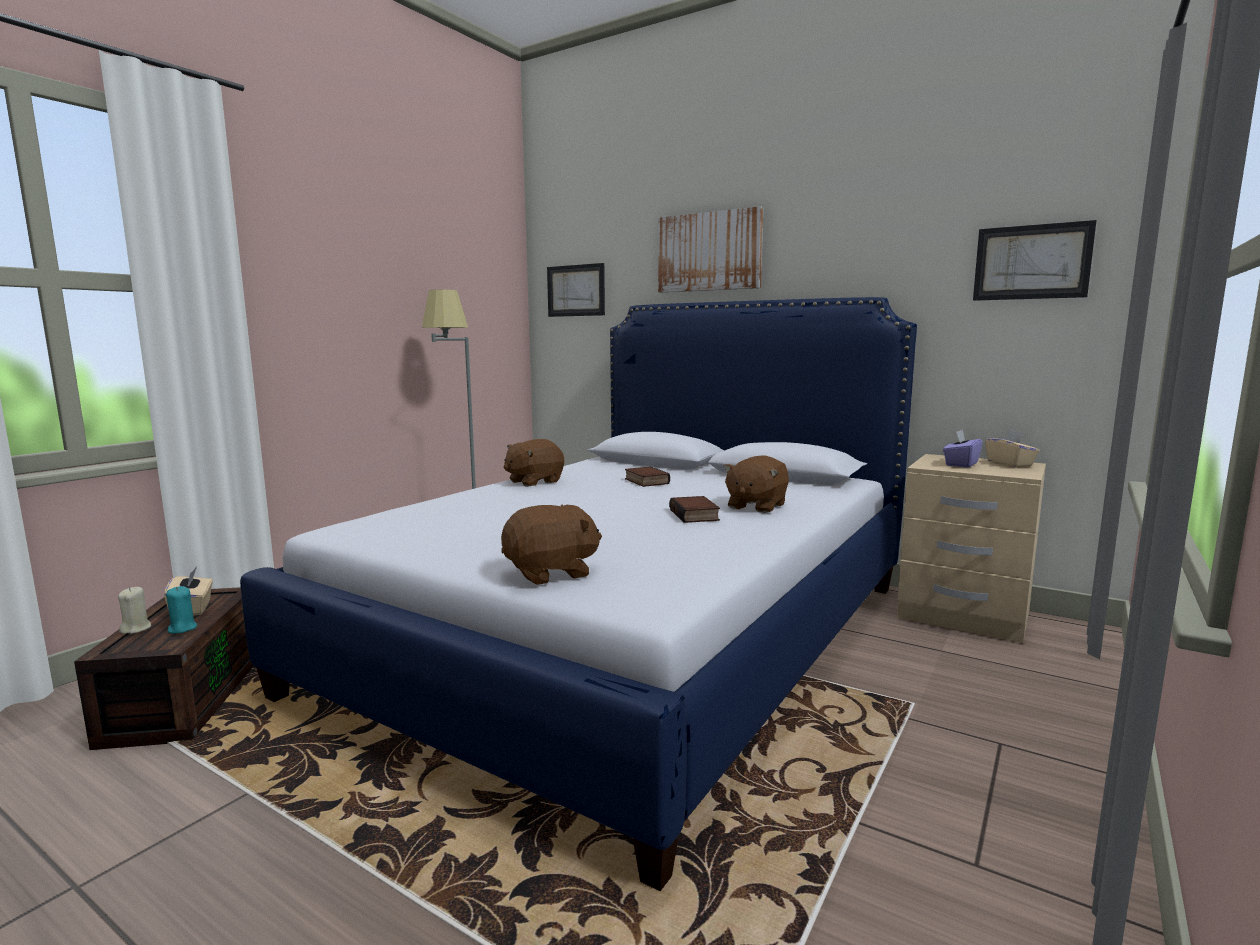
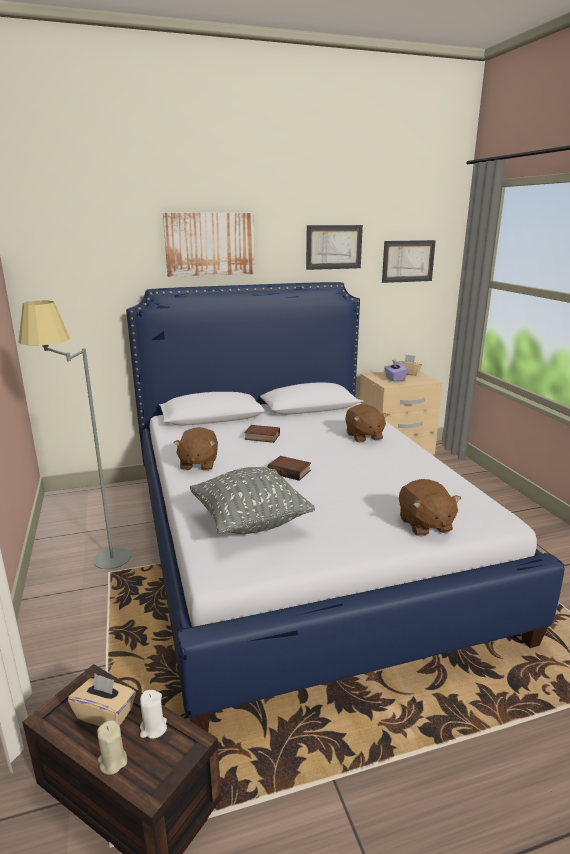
camera: 50 degrees left, 10 degrees up
(182, 628) = (153, 728): turquoise candle -> white candle
(435, 516) = (250, 522): none -> grey pillow
(551, 573) = (424, 525): brown plush toy -> brown plush toy turned 150 degrees clockwise
(576, 290) = (72, 273): picture -> picture (334, 247)
(695, 515) = (361, 454): book -> book (290, 471)

